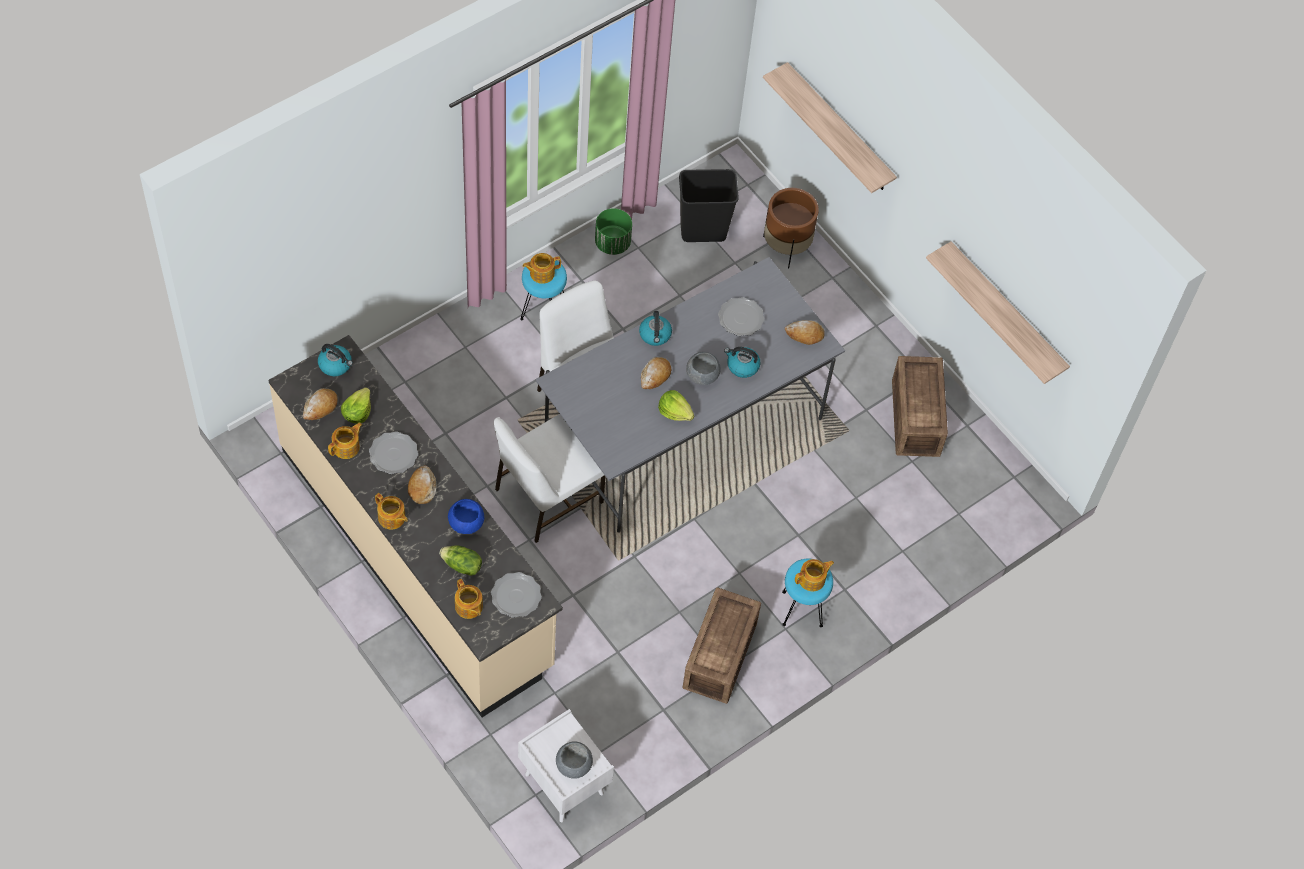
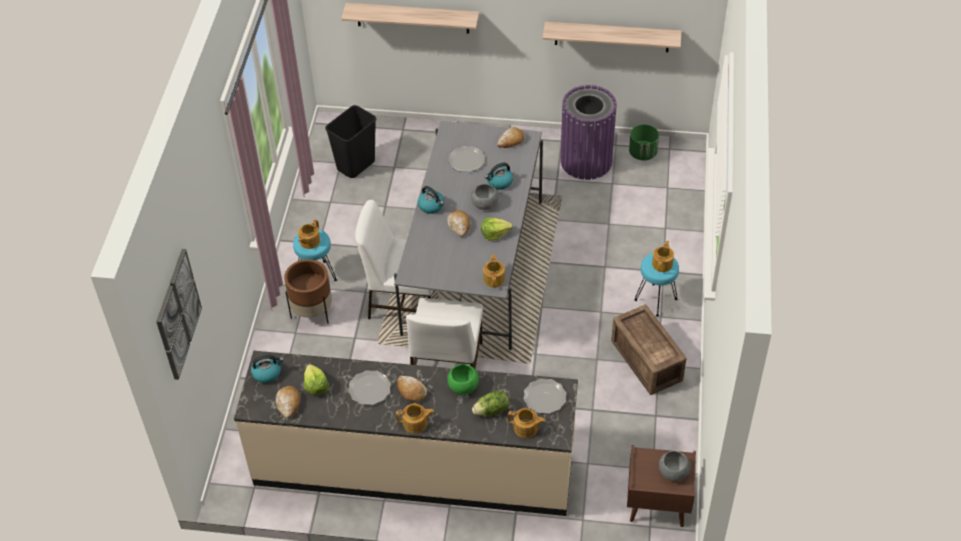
camera: 40 degrees left, 10 degrees down
(264, 253) = (178, 314): none -> picture
(347, 447) = (335, 410): teapot -> teapot (494, 278)
(466, 523) = (463, 386): blue bowl -> green bowl
(563, 784) = (656, 505): white nightstand -> brown nightstand
(613, 243) = (312, 211): green planter -> green planter (642, 153)
(786, 247) = (411, 138): brown planter -> brown planter (312, 312)
(917, 416) = (586, 161): crate -> purple trash can

